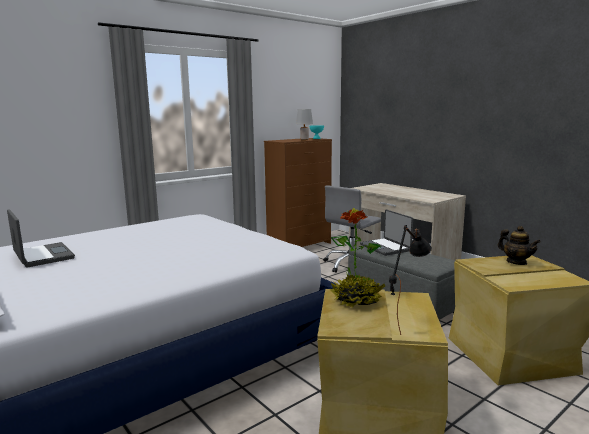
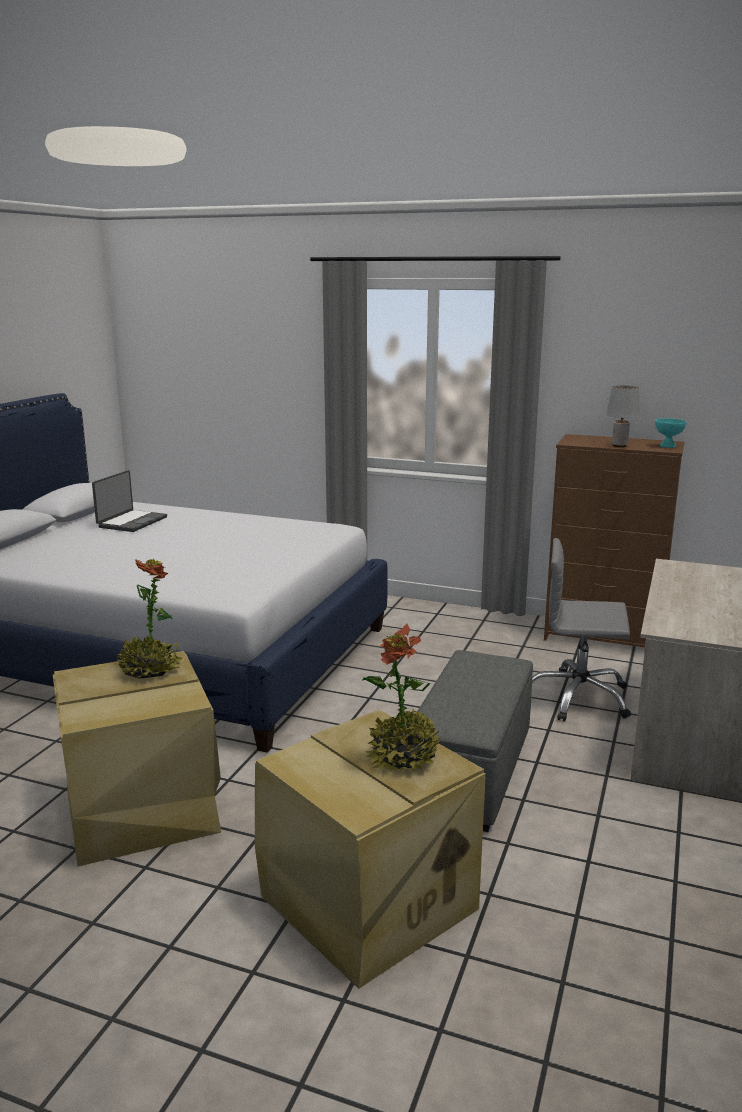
camera: 60 degrees right, 5 degrees up
(386, 247) = (486, 671): laptop -> none
(405, 324) = (102, 706): black table lamp -> none
(516, 262) = (403, 756): teapot -> potted plant

